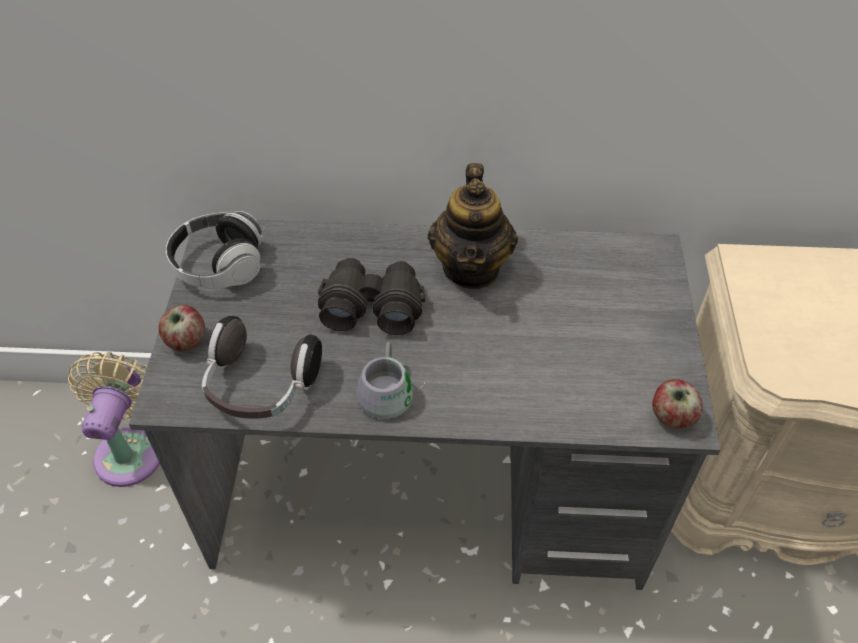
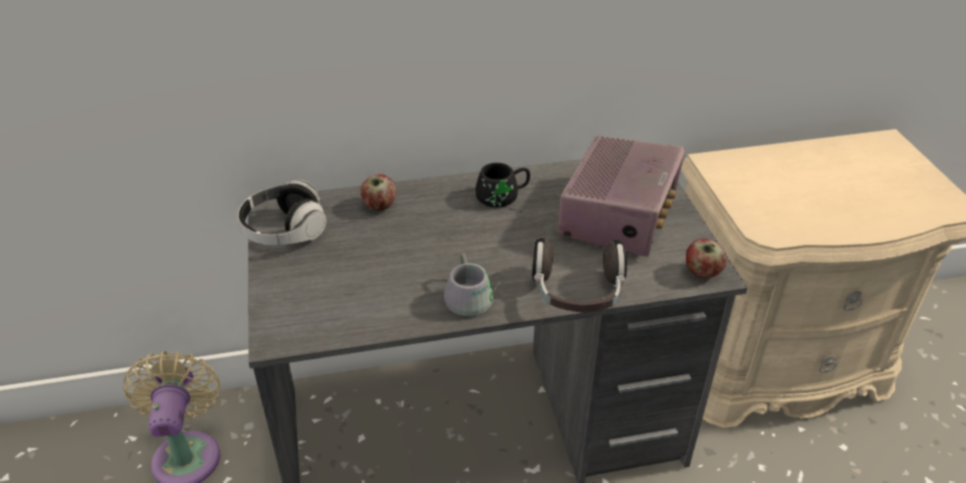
camera: 15 degrees left, 10 degrees down
(186, 341) = (277, 291): apple -> apple (379, 205)
(260, 387) = (358, 313): headphones -> headphones (577, 294)
(372, 306) = (431, 238): black binoculars -> none
(472, 268) = (503, 198): teapot -> black mug
(599, 317) = (619, 215): none -> radio

